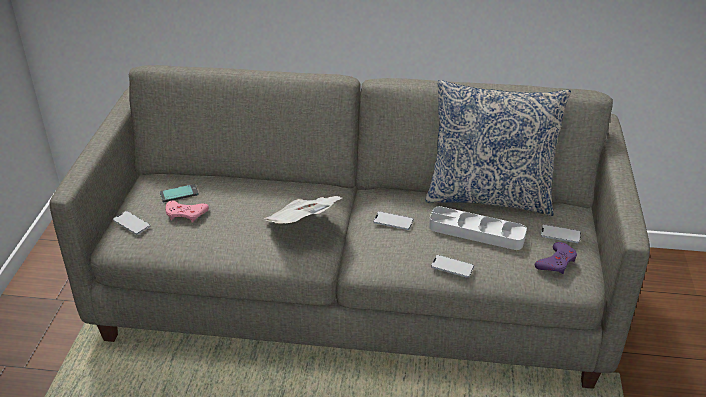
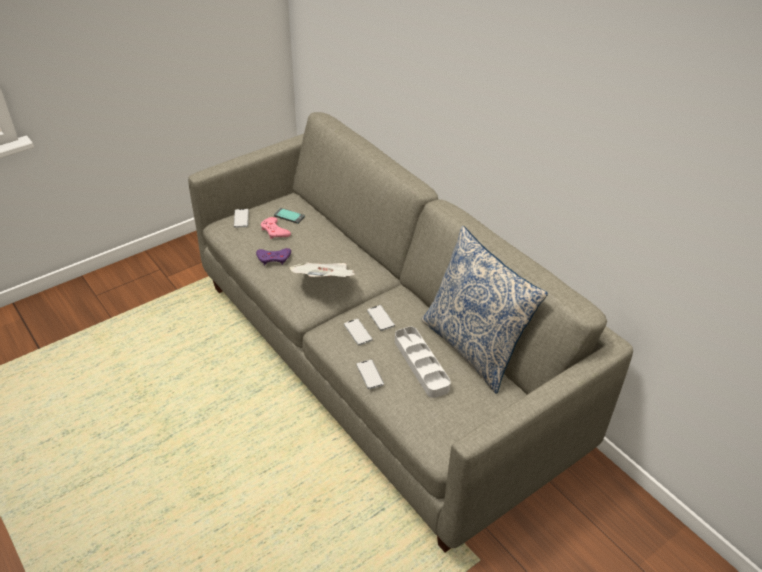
camera: 45 degrees right, 5 degrees up
(556, 262) = (443, 425): purple game controller -> purple game controller (274, 258)
(560, 234) = (478, 410): phone -> phone (358, 332)

